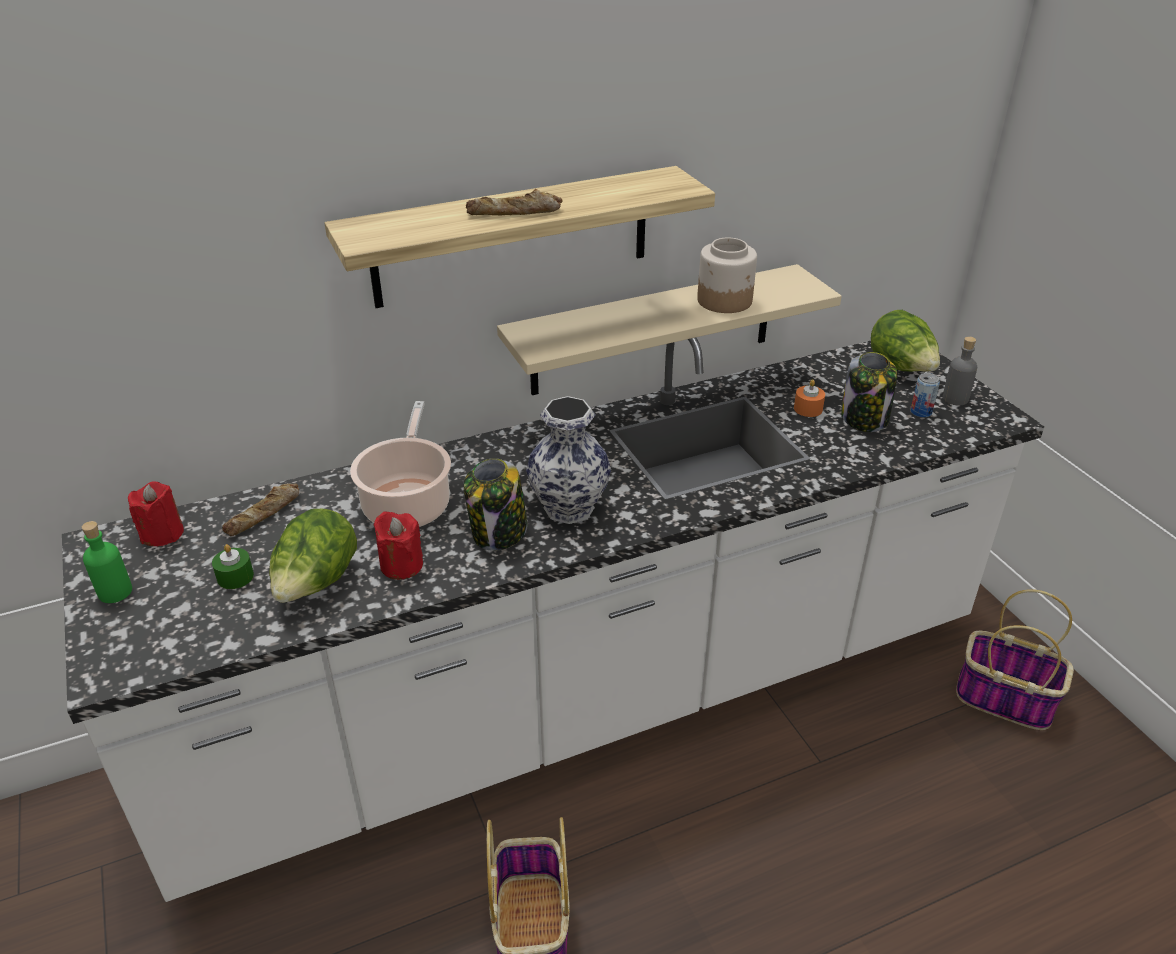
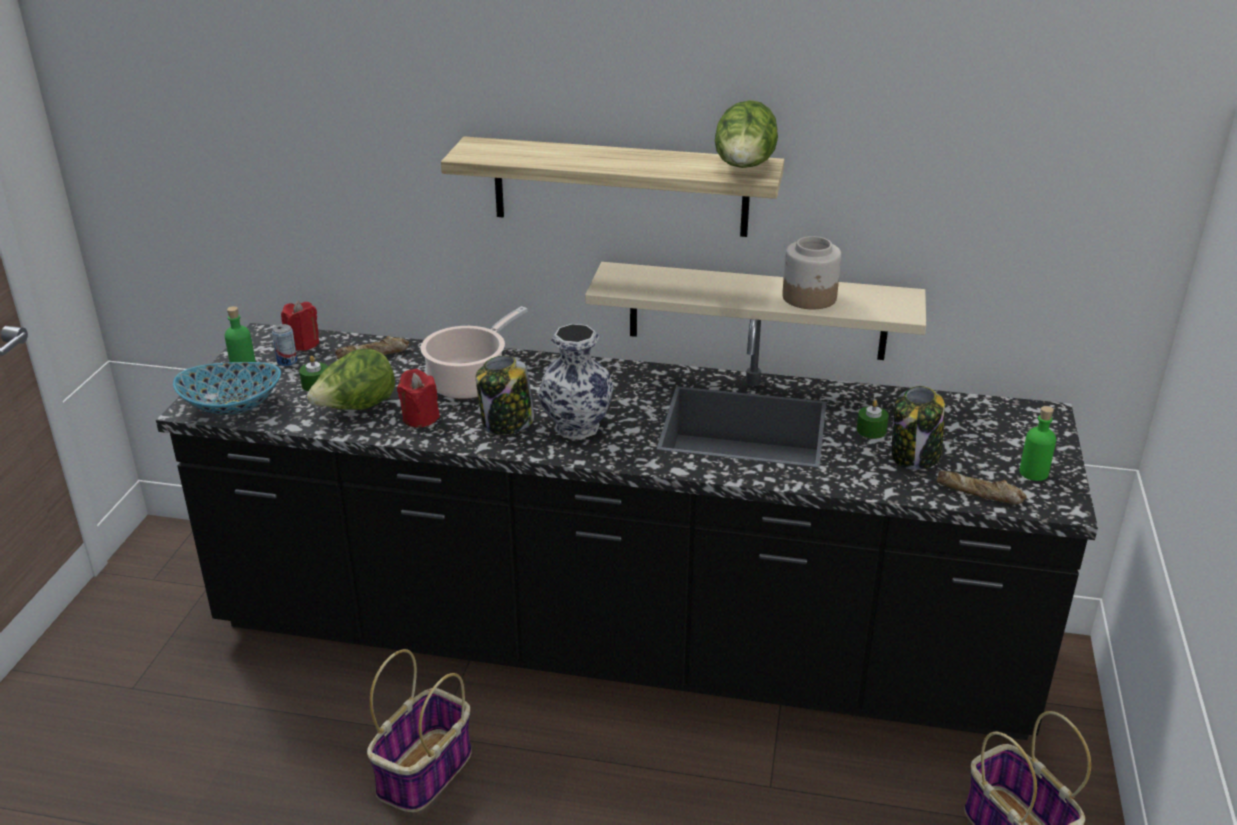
camera: 35 degrees right, 5 degrees down
(156, 647) = (232, 406): none -> bowl
(515, 212) = (597, 161): bread -> bread (979, 493)
(588, 699) = (618, 643): white counter -> black counter
(808, 409) = (871, 430): orange candle -> green candle
(901, 369) = (1013, 431): lettuce -> lettuce (744, 169)
(921, 412) = (980, 471): can -> can (287, 361)
(955, 398) = (1033, 473): grey bottle -> green bottle

